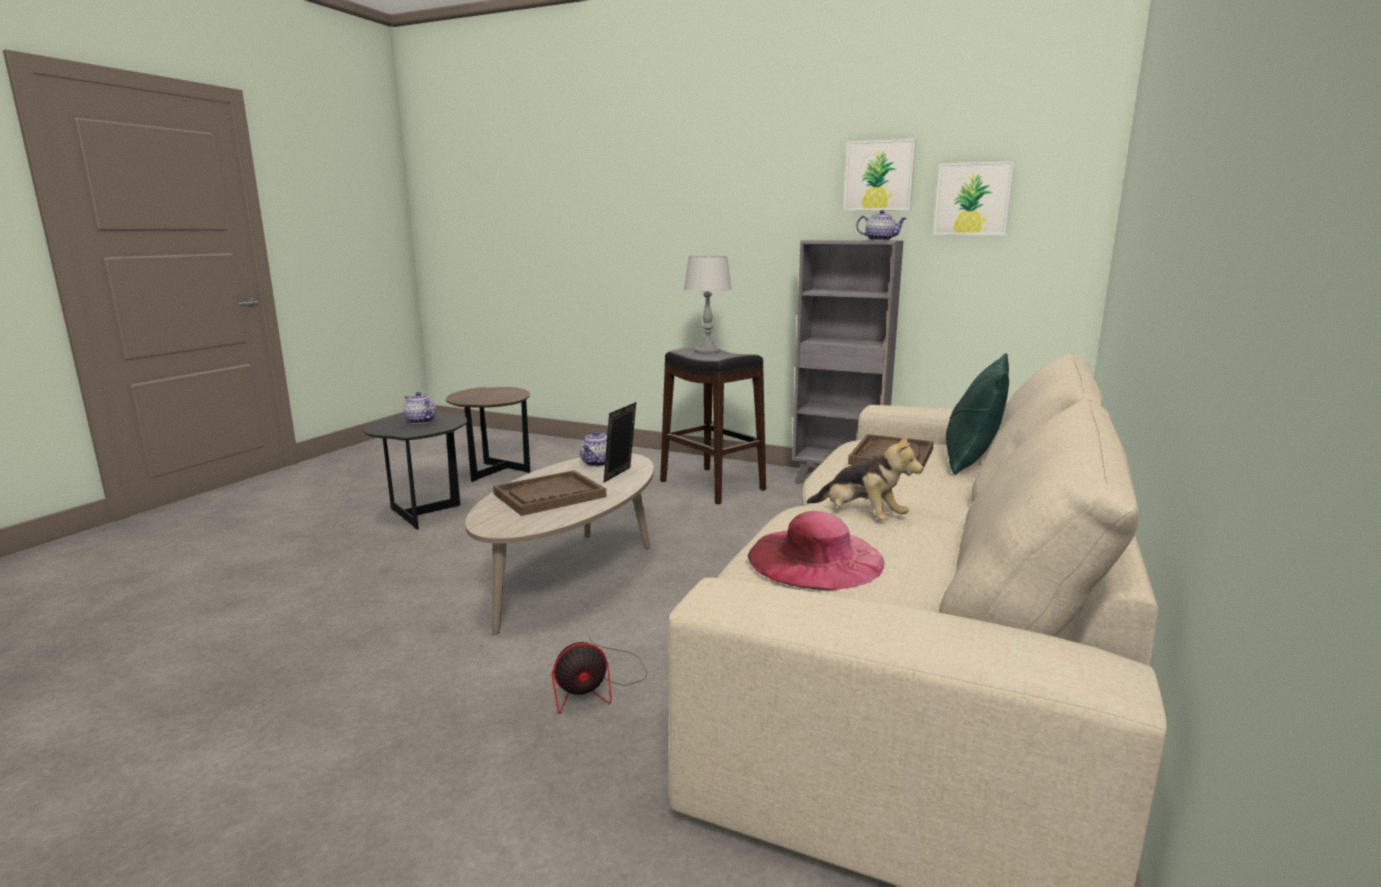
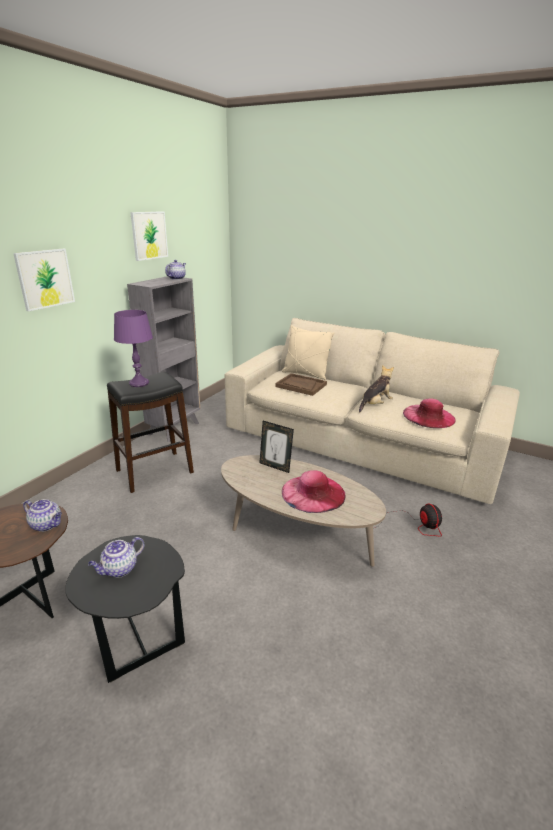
camera: 85 degrees left, 10 degrees up
(549, 495) = (313, 493): brown tray -> pink hat
(597, 463) = (246, 475): teapot -> teapot (47, 525)
(707, 351) = (139, 383): grey table lamp -> purple table lamp
(971, 462) = (305, 374): green pillow -> beige pillow
(972, 199) = (188, 247): picture -> picture (45, 279)

